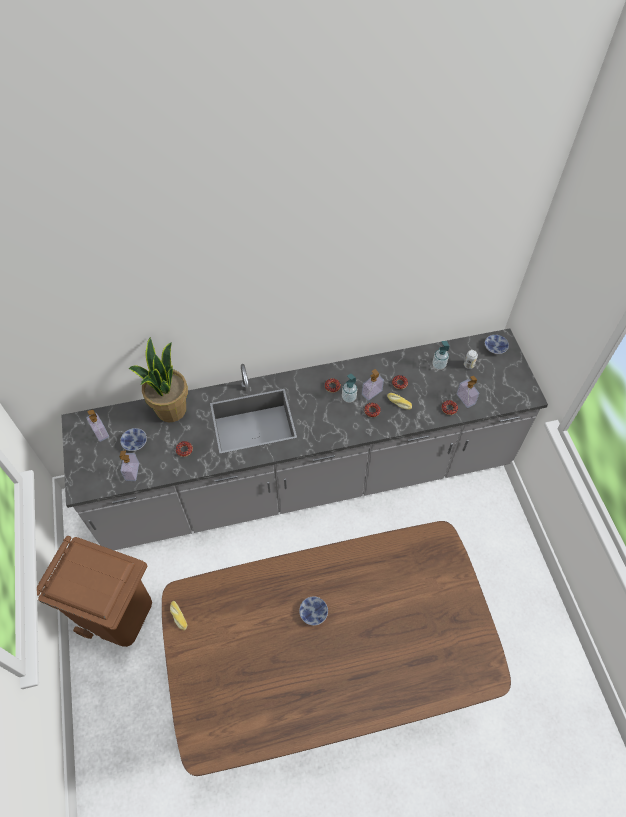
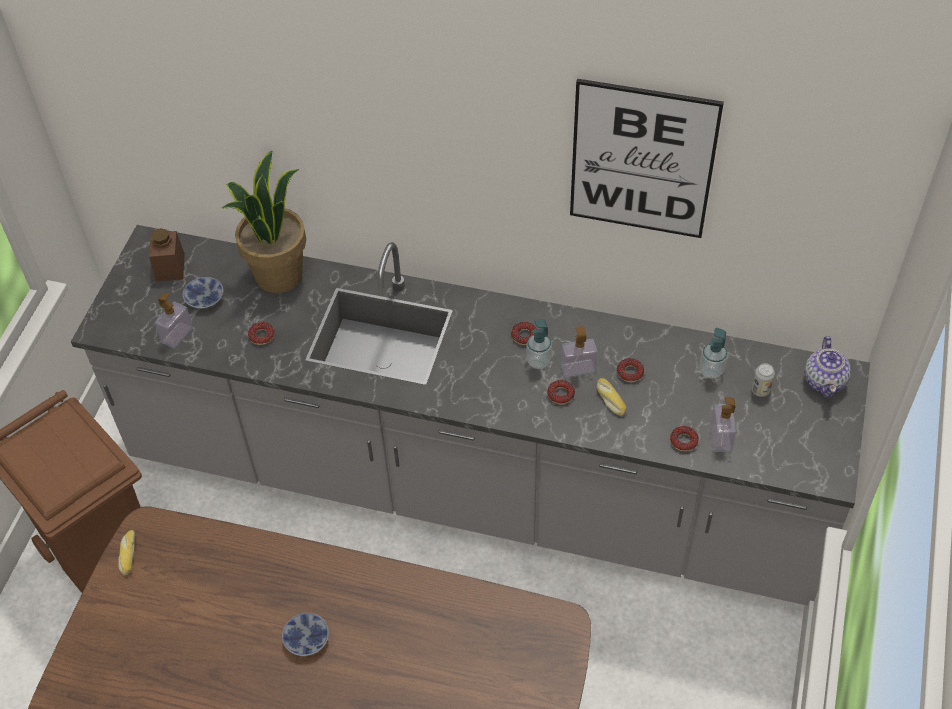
camera: 30 degrees right, 5 degrees down
(100, 432) = (170, 267): soap dispenser -> brown jar
(387, 263) = (642, 160): none -> picture
(495, 347) = (824, 381): bowl -> teapot

